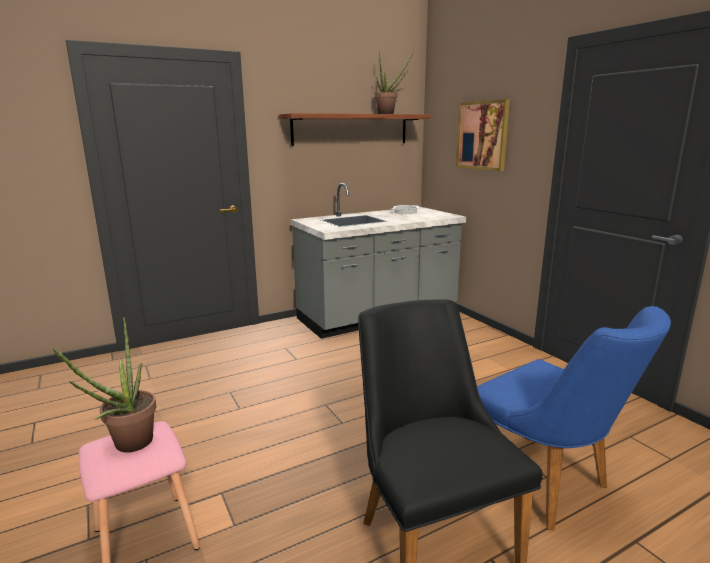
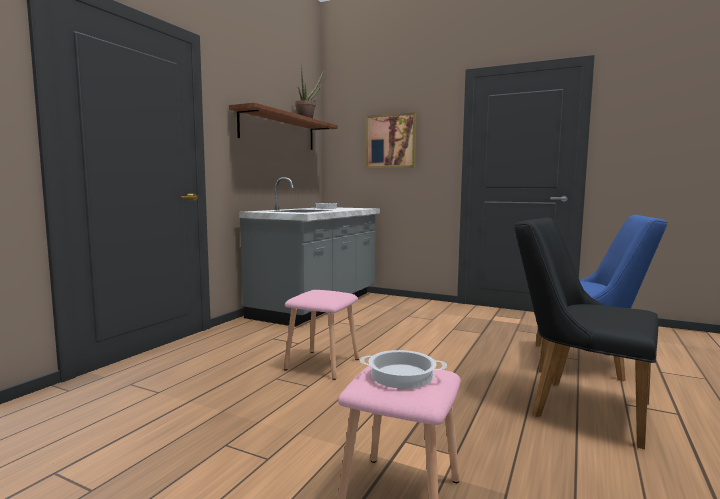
camera: 35 degrees left, 10 degrees down
(127, 446) = (401, 376): potted plant -> cooking pot
(281, 389) = (323, 364): none -> pink stool

